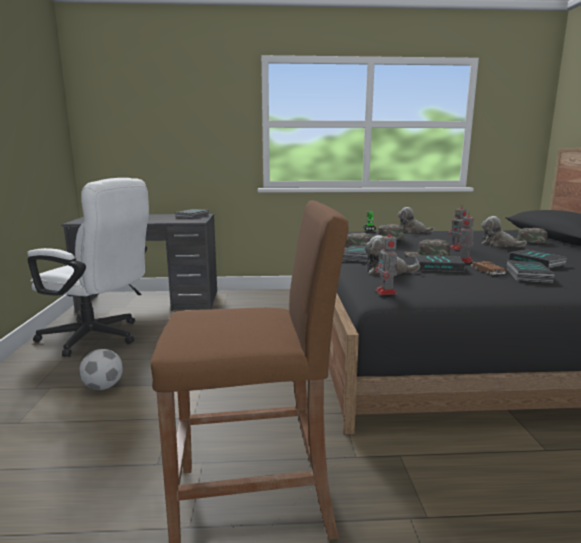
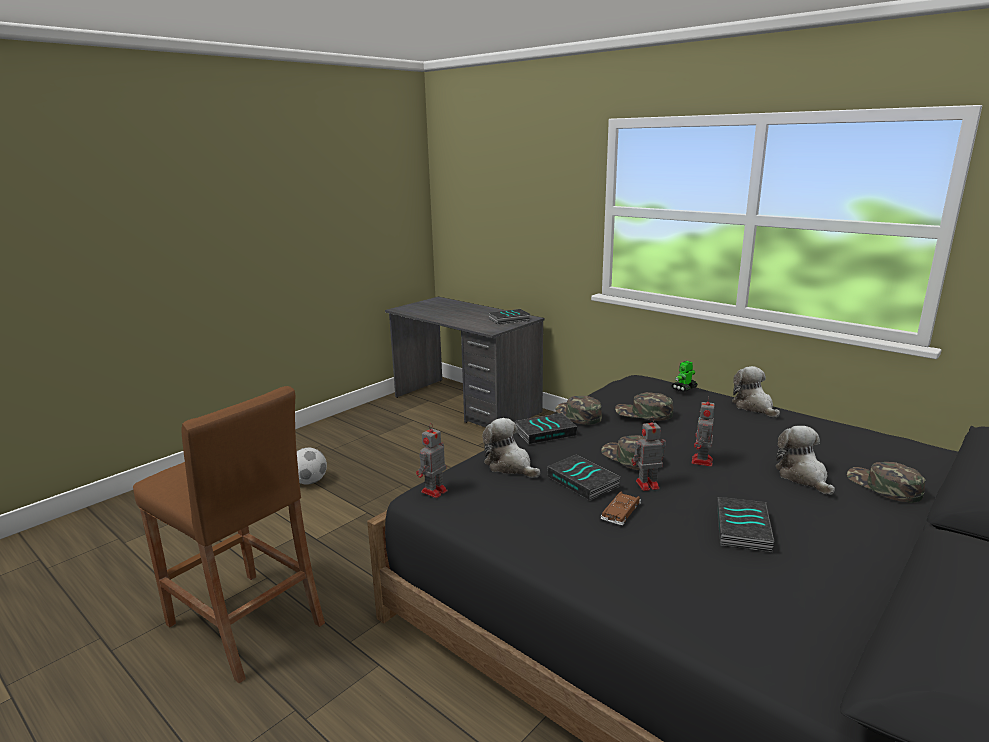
camera: 45 degrees right, 5 degrees up
(98, 338) = (372, 432): white office chair -> none
(527, 275) = (647, 540): book -> none

